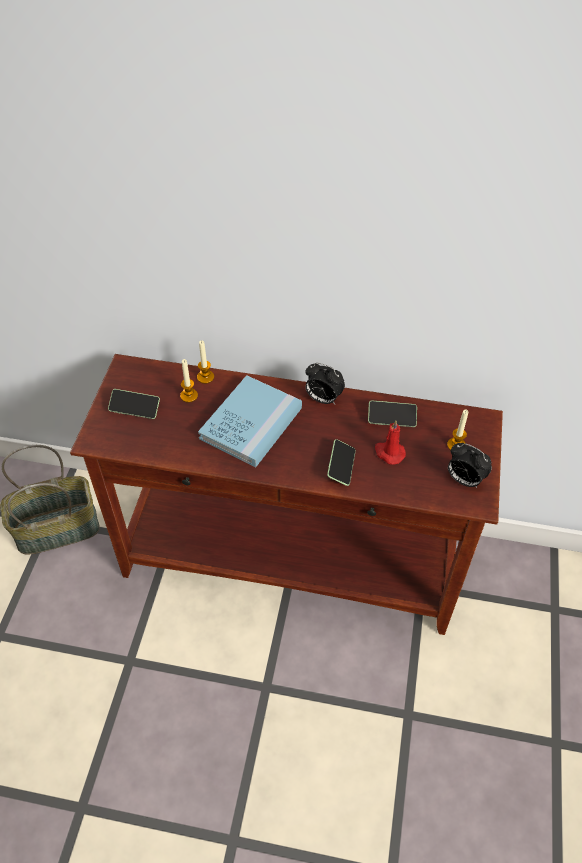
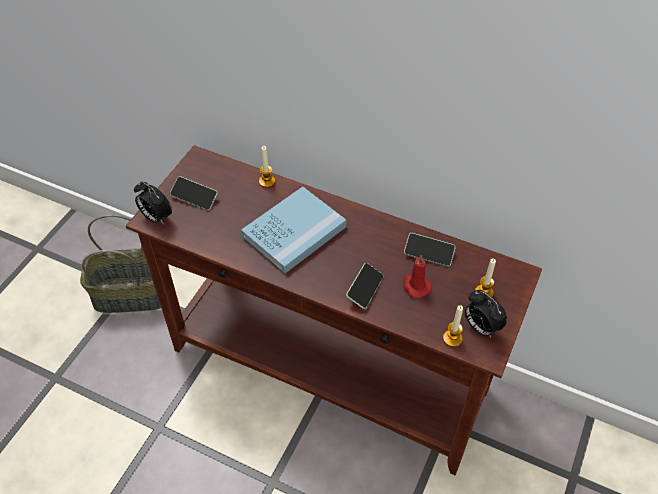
camera: 15 degrees right, 0 degrees up
(189, 396) = (246, 195): candle -> candle (452, 338)
(322, 399) = (368, 222): alarm clock -> alarm clock (156, 217)

